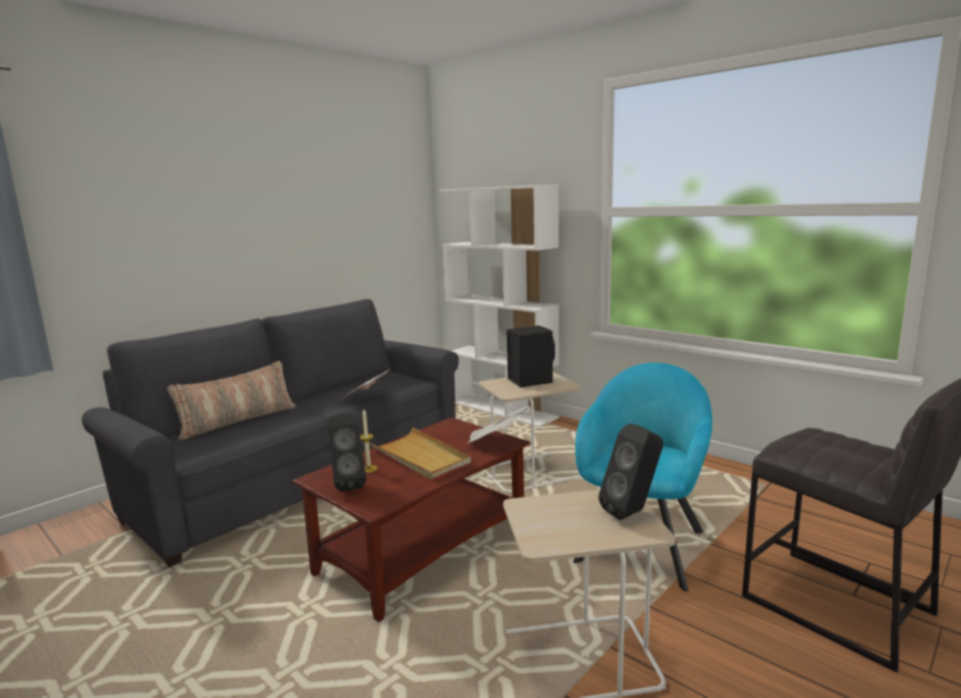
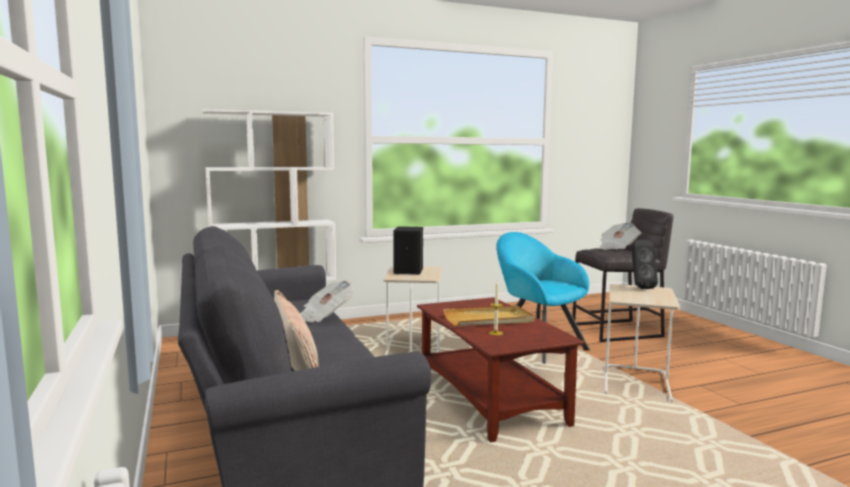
camera: 65 degrees left, 5 degrees down
(347, 484) = (518, 340): black speaker -> none
(497, 441) = (484, 302): newspaper -> newspaper (617, 247)

